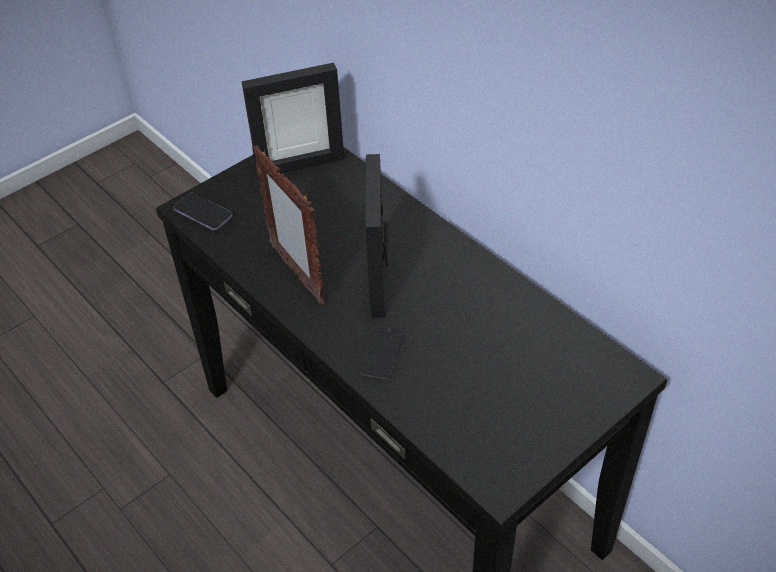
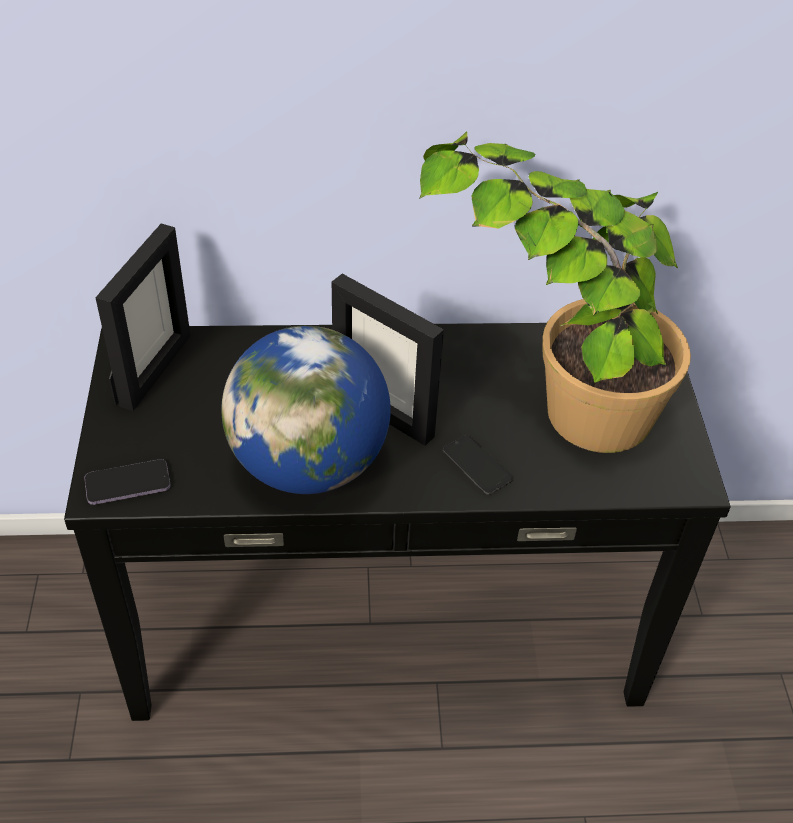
camera: 55 degrees left, 0 degrees up
(297, 274) = (308, 463): picture frame -> globe
(500, 349) = (549, 389): none -> potted plant

